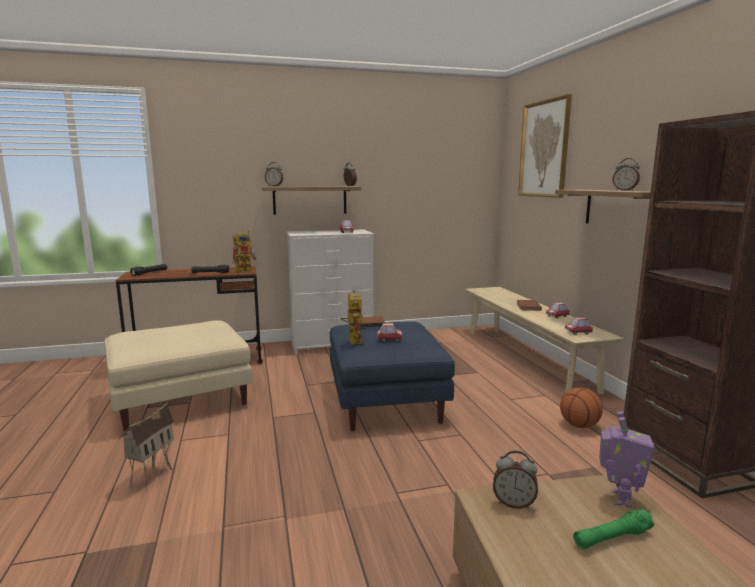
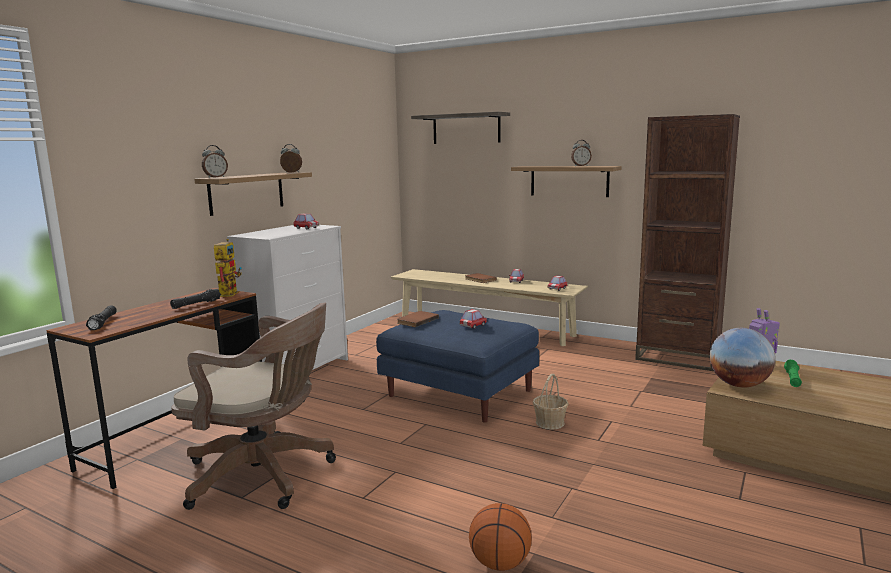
camera: 45 degrees left, 0 degrees up
(151, 476) = (413, 530): toy house -> none
(179, 401) = (265, 475): beige ottoman -> brown office chair
(353, 340) = (446, 335): toy robot -> none
(394, 456) = (550, 423): none -> basket
(513, 503) = (739, 385): alarm clock -> globe
(544, 149) = (466, 128): picture -> shelf
(579, 425) = (601, 359): basketball -> basketball (500, 563)

